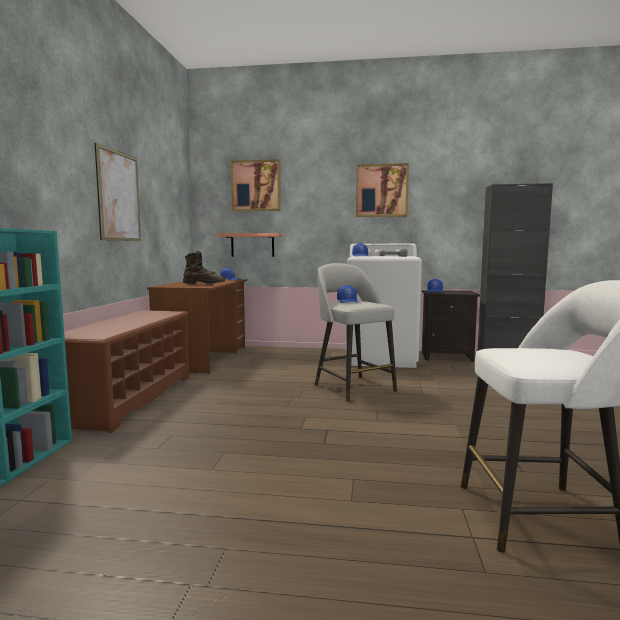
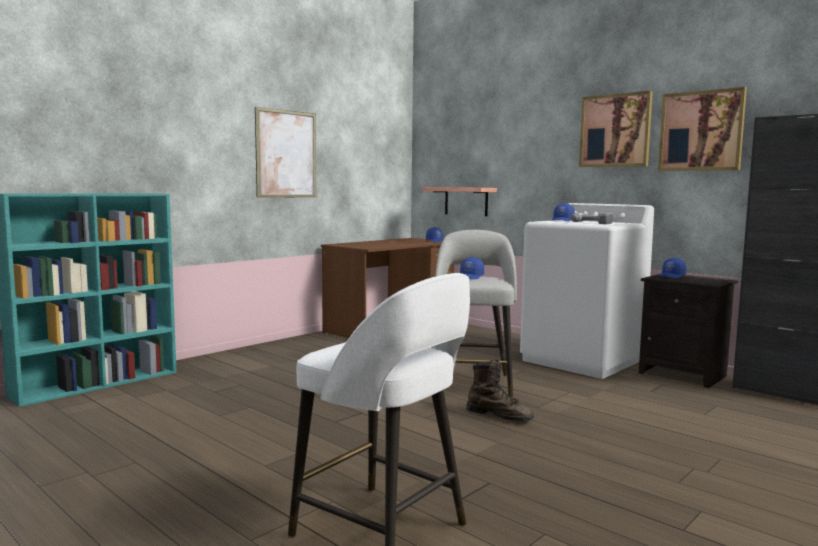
camera: 35 degrees right, 0 degrees up
(131, 398) = (265, 351): brown shoe rack -> none
(204, 283) = (384, 244): brown boot -> brown boot (499, 416)
(256, 186) = (472, 130): picture -> picture (701, 131)

